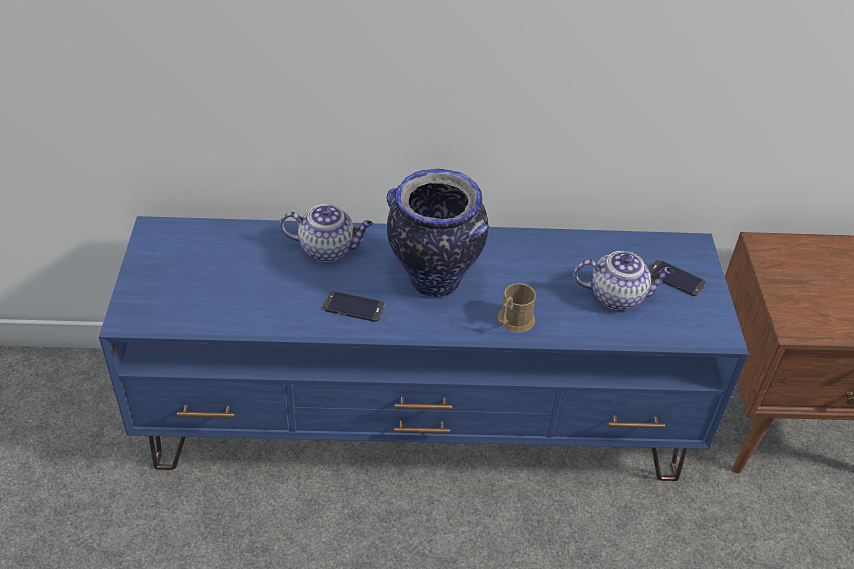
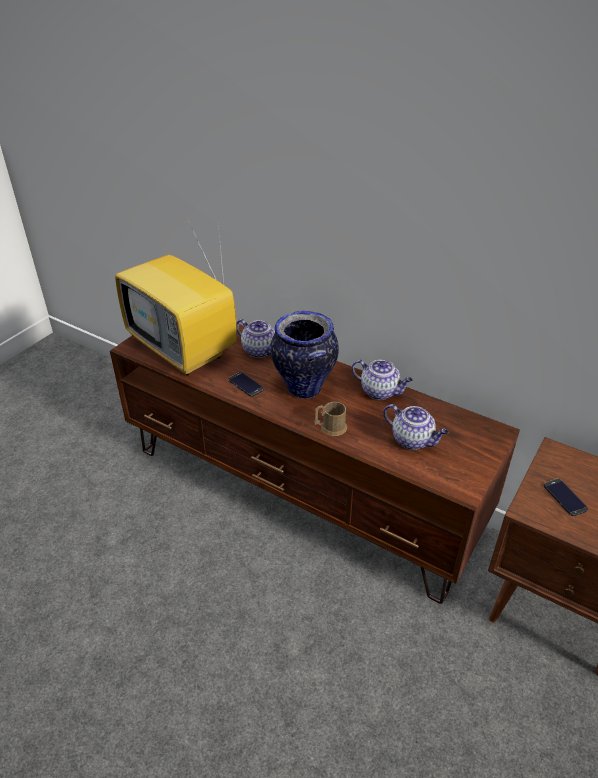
camera: 35 degrees right, 5 degrees down
(220, 291) = (185, 351): none -> television
(420, 422) = (301, 491): blue tv stand -> brown tv stand
(528, 247) = (380, 392): none -> teapot
(675, 278) = (465, 445): phone -> phone (565, 497)

